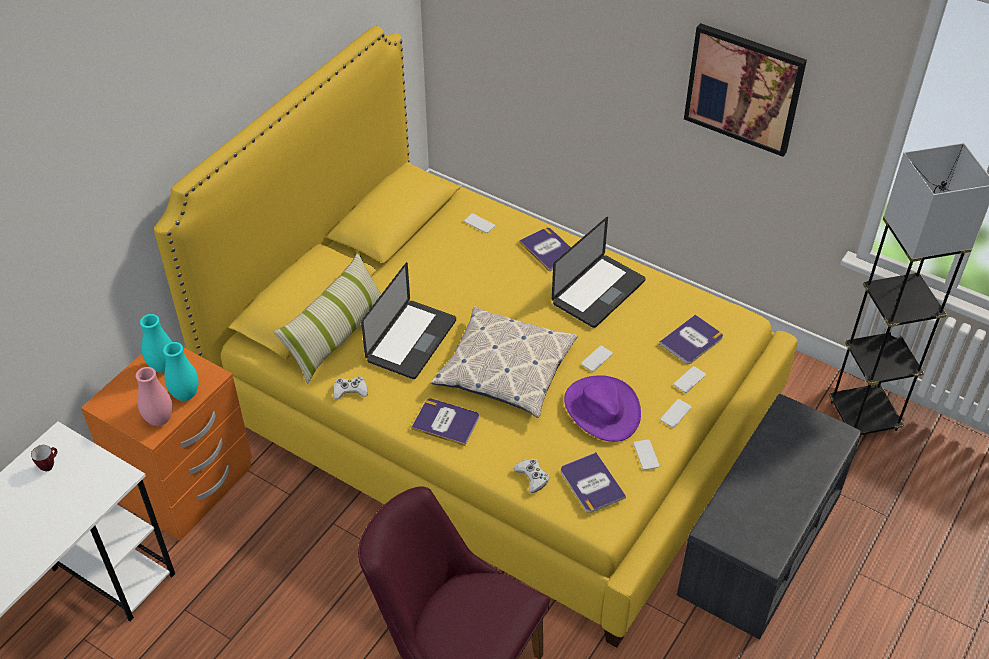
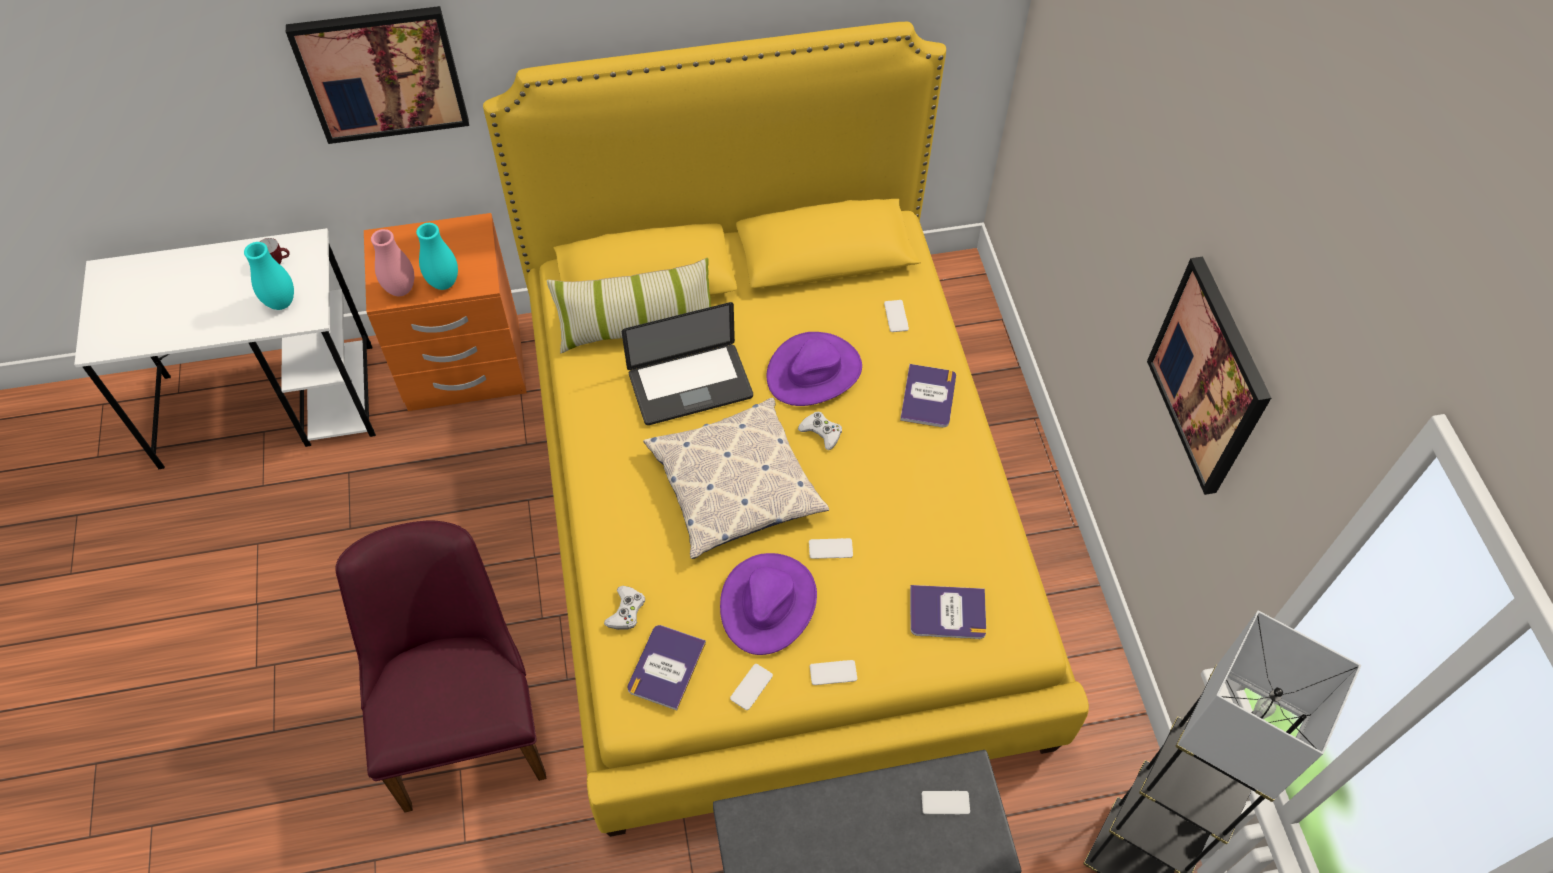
camera: 45 degrees right, 10 degrees up
(76, 248) = (381, 74): none -> picture
(163, 367) = (458, 243): turquoise vase -> turquoise vase (281, 303)
(350, 390) = (585, 389): white game controller -> white game controller (821, 432)
(446, 422) = (622, 490): book -> none
(471, 282) = (814, 371): none -> purple hat
(598, 292) = (920, 482): laptop -> none
(689, 380) = (891, 651): phone -> phone (945, 803)

